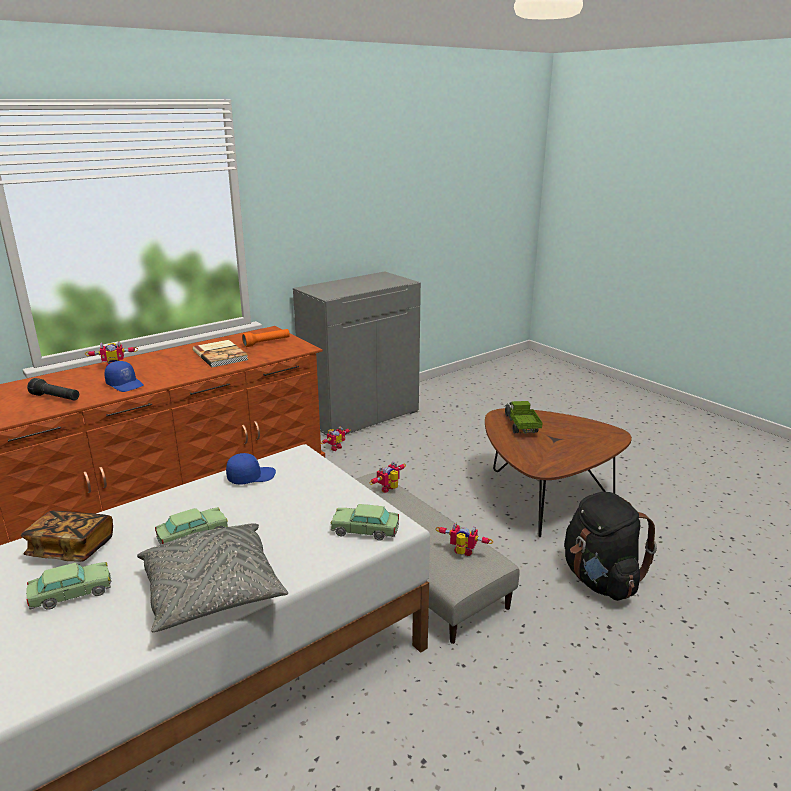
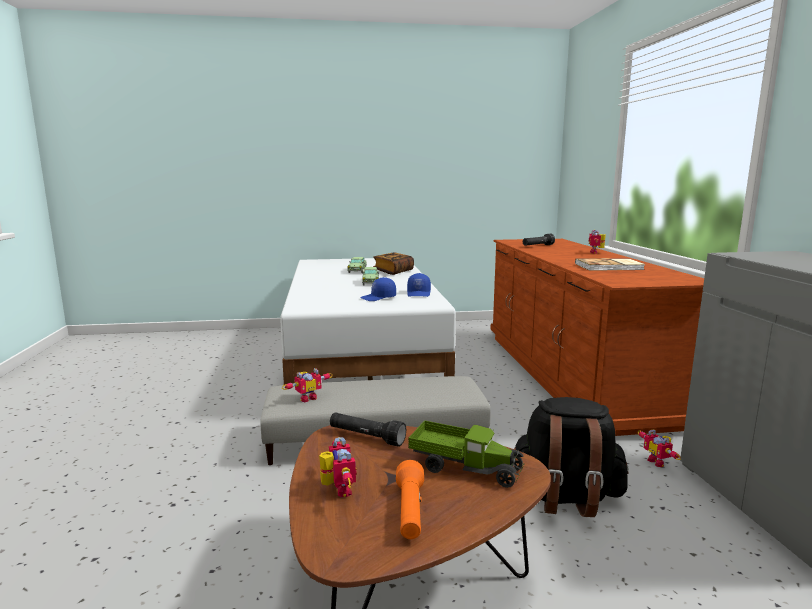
camera: 120 degrees right, 10 degrees down
(125, 384) = (551, 252): blue cap -> blue cap (378, 298)
(213, 592) = (317, 282): grey pillow -> none
(267, 343) = (645, 277): orange flashlight -> orange flashlight (410, 512)
(365, 530) = (310, 303): toy car -> none
(390, 490) = (439, 397): toy robot -> toy robot (337, 490)
(531, 458) = (366, 437): none -> black flashlight
(600, 580) = (218, 537): black backpack -> black backpack (565, 497)

